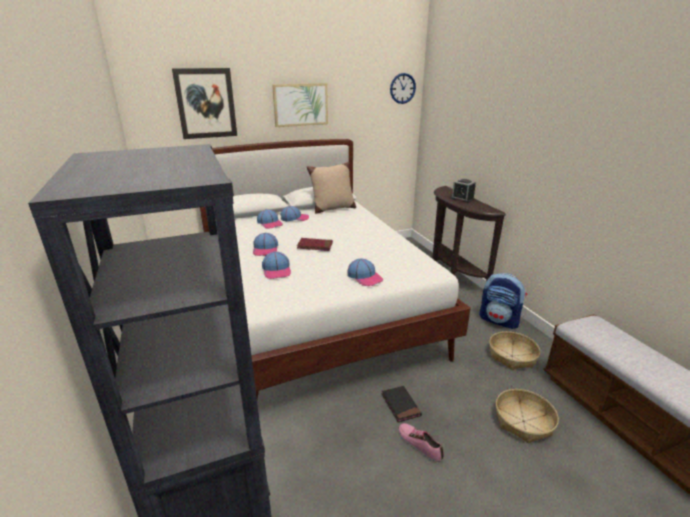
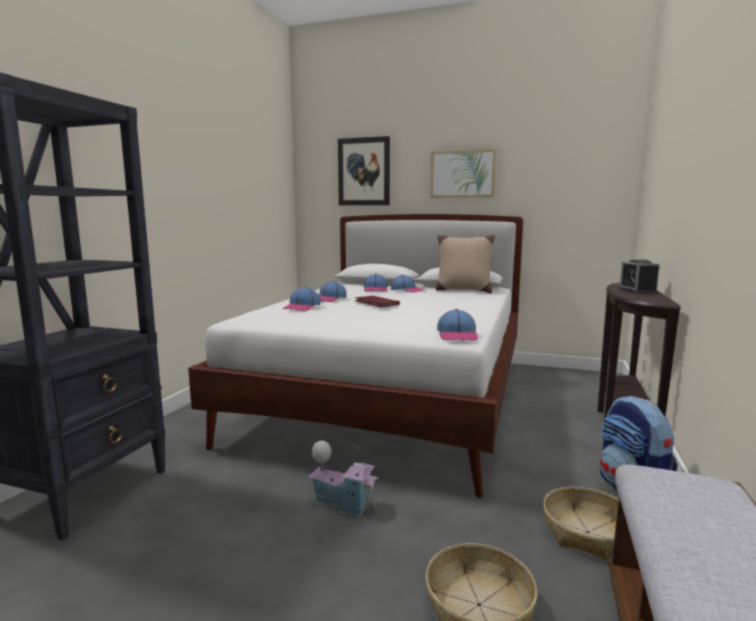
camera: 40 degrees right, 15 degrees down
(365, 277) = (369, 325): cap -> cap (457, 335)
(400, 405) = (344, 503): black book -> toy house
(402, 88) = (609, 154): wall clock -> none
(420, 444) = (306, 544): shoe -> none

